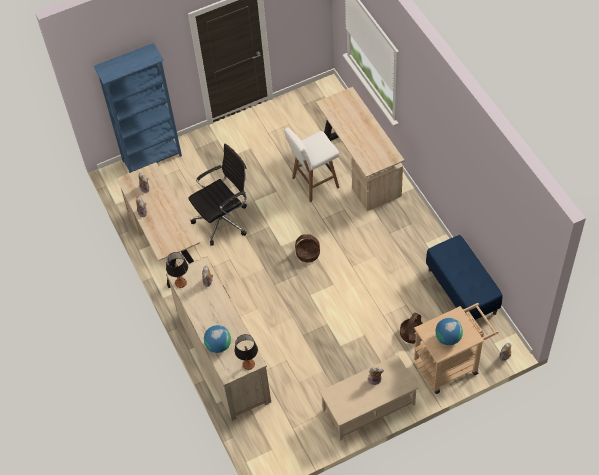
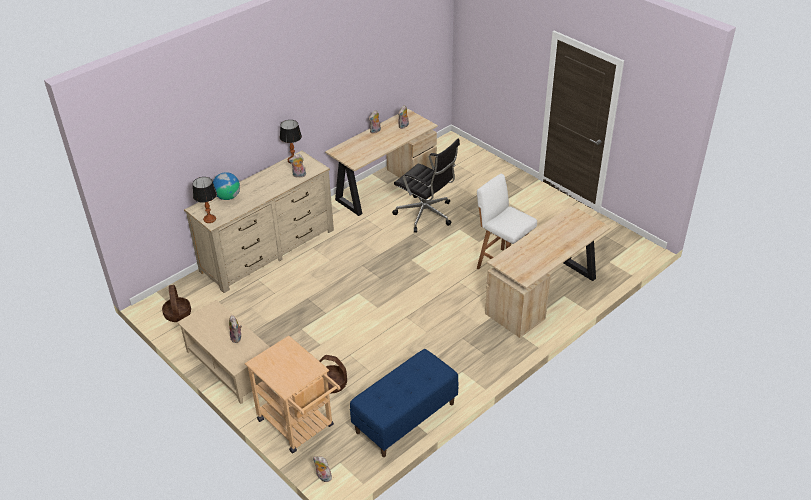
camera: 70 degrees right, 15 degrees down
(153, 158) = (478, 156): blue bookcase -> none
(307, 254) = (409, 280): basket -> basket (177, 314)
(448, 338) = (280, 366): globe -> none

